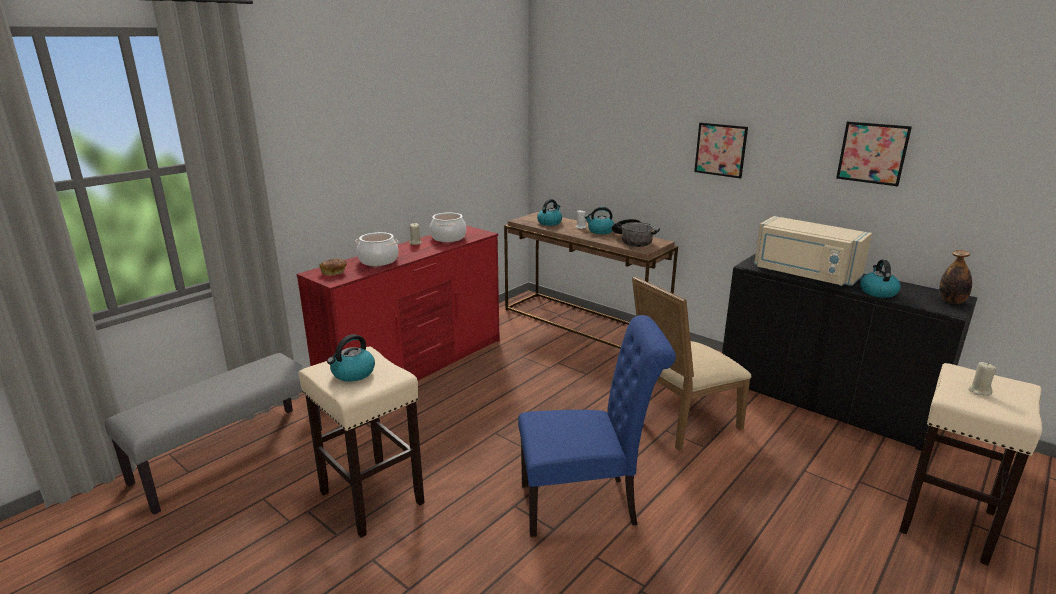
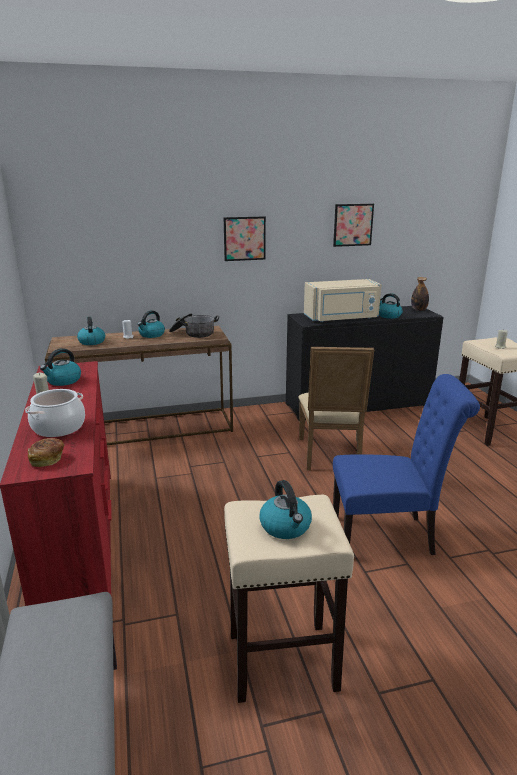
camera: 55 degrees left, 0 degrees up
(448, 238) = (63, 381): cooking pot -> kettle
(585, 504) = (389, 536): blue chair -> blue chair turned 60 degrees clockwise

